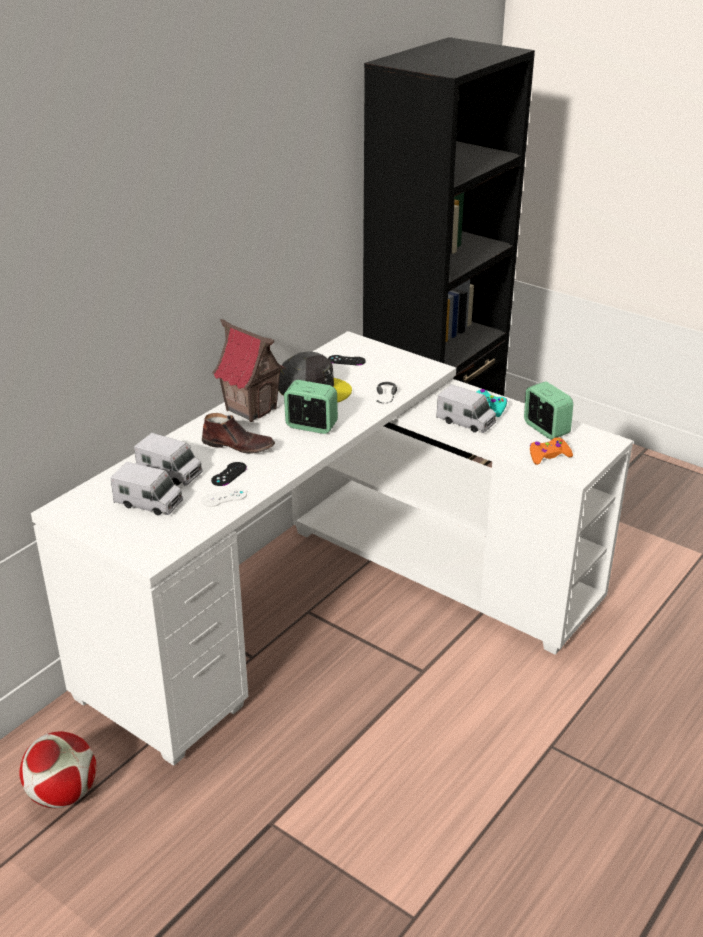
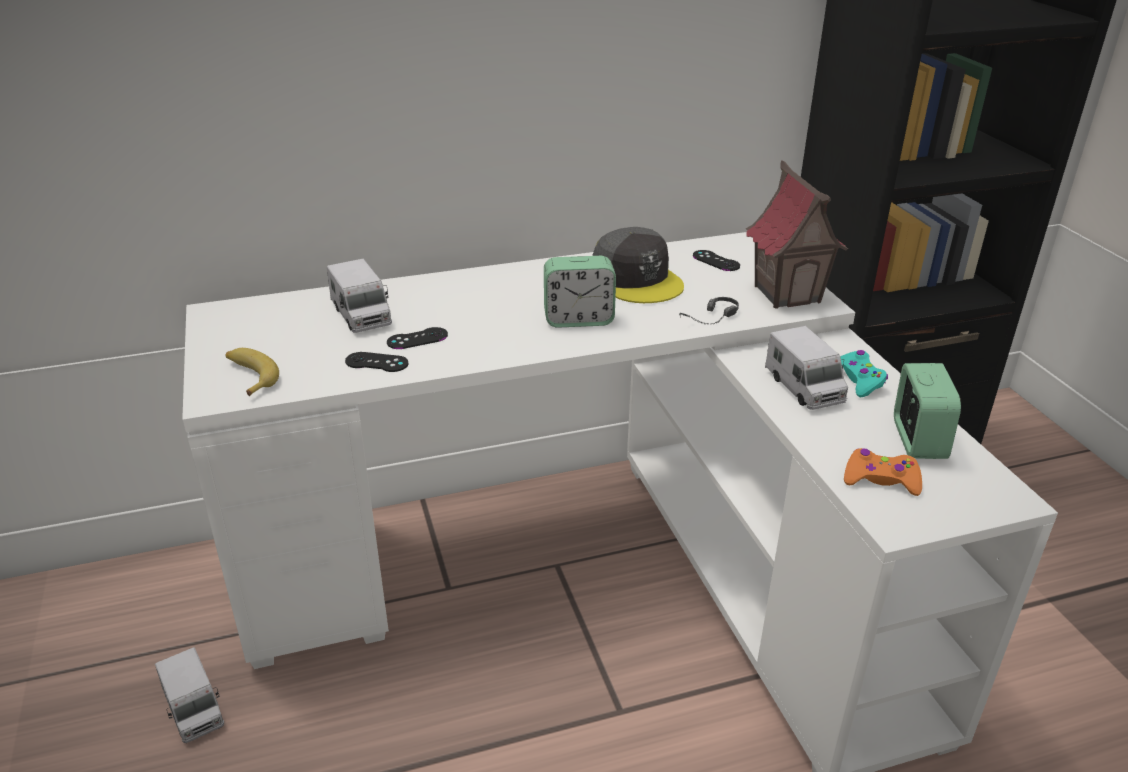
camera: 35 degrees right, 0 degrees up
(63, 794) = (136, 639): football -> none
(149, 503) = (297, 338): toy truck -> toy truck (194, 709)
(154, 537) = (250, 376): none -> banana
(224, 498) = (376, 362): white game controller -> black game controller
(239, 445) = (470, 312): brown shoe -> none
(251, 409) = (537, 278): toy house -> toy house (788, 294)
(311, 426) = (578, 319): alarm clock -> alarm clock turned 120 degrees clockwise

